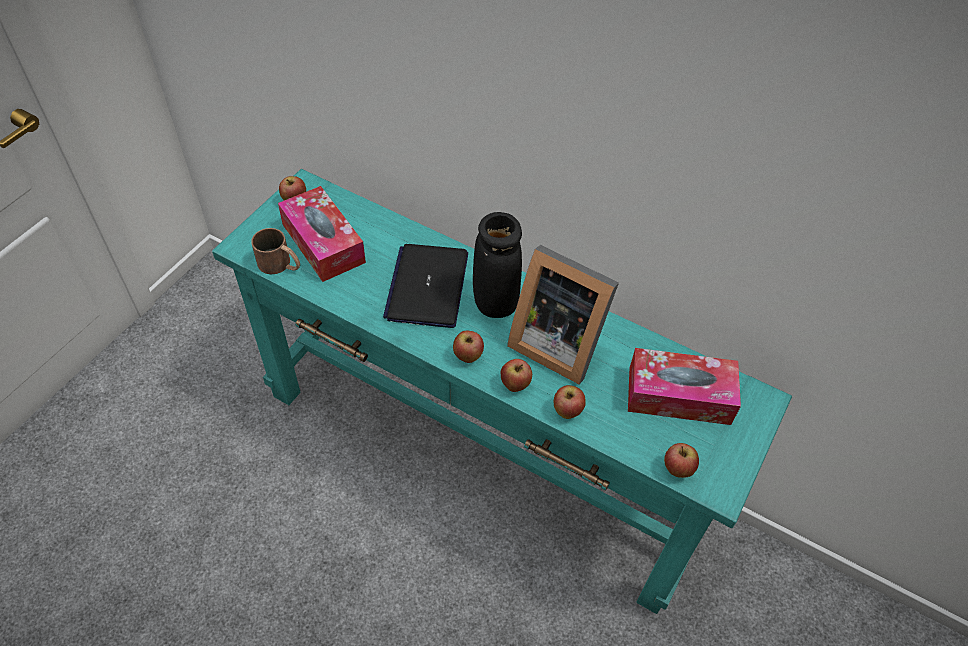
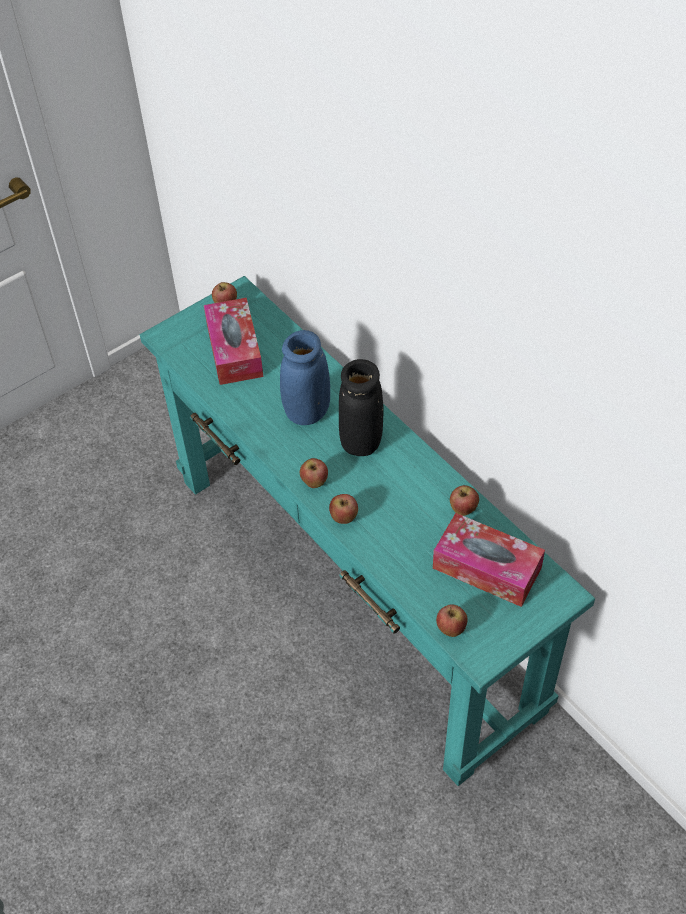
camera: 25 degrees right, 0 degrees up
(280, 265) = (190, 361): brown mug -> none
(427, 286) = (307, 411): laptop -> blue vase
(556, 342) = (399, 491): picture frame -> none
(567, 412) = (378, 553): apple -> apple (463, 510)

